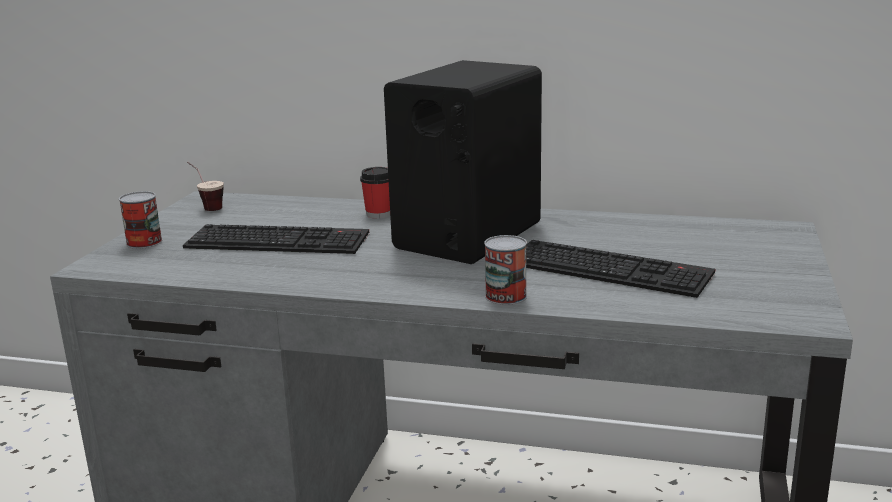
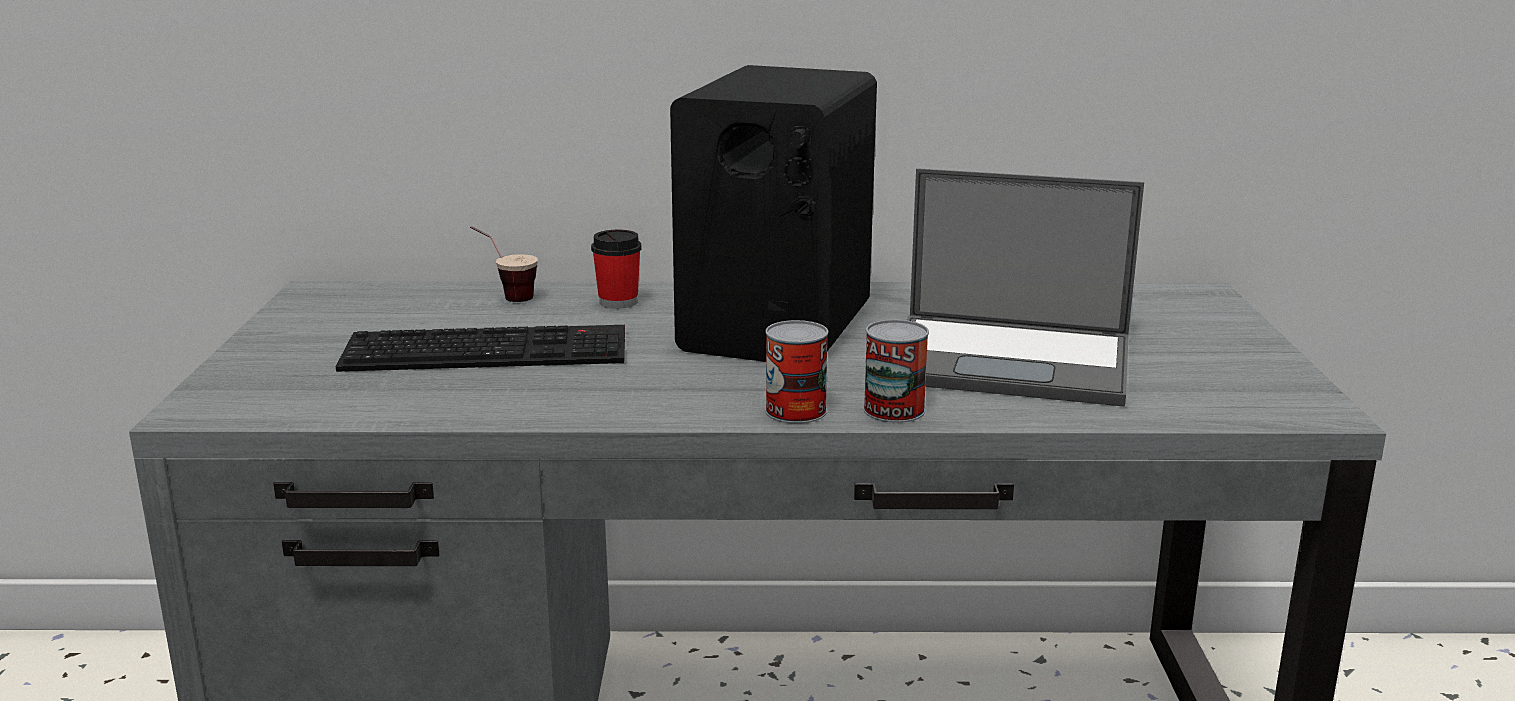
camera: 15 degrees left, 0 degrees up
(144, 242) = (262, 366): can -> can (796, 411)
(207, 207) = (330, 305): cup -> cup (505, 296)
(611, 268) = (1012, 361): keyboard -> laptop

